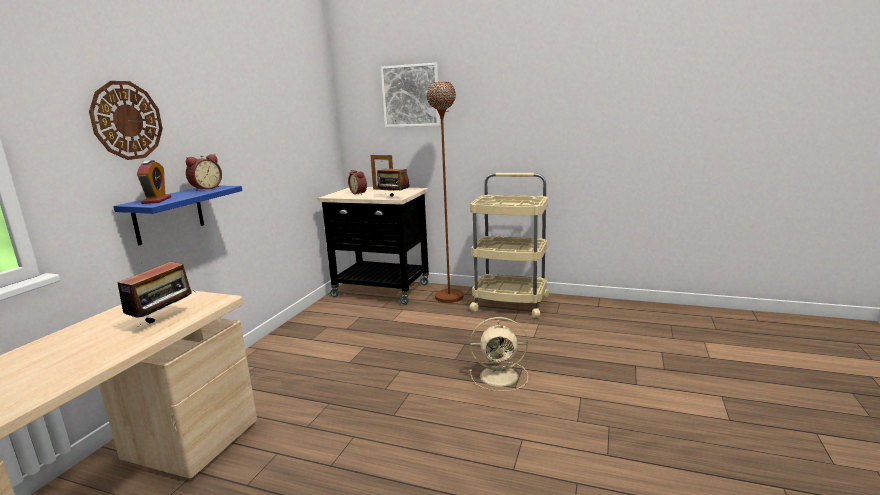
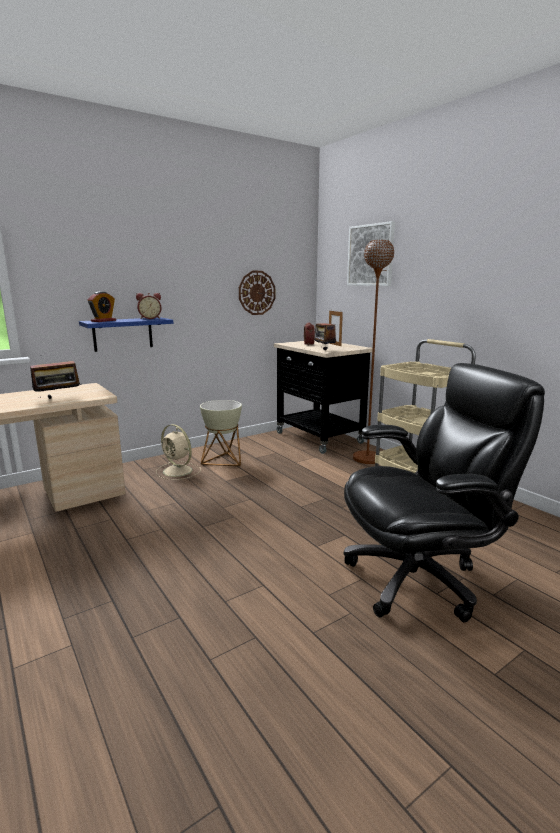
camera: 35 degrees right, 0 degrees up
(127, 120) = (97, 263): wall clock -> wall clock (256, 292)
(315, 343) = (223, 461): none -> planter
(501, 376) = (317, 533): beige fan -> beige fan (178, 471)
(614, 379) = (419, 579): none -> black office chair

